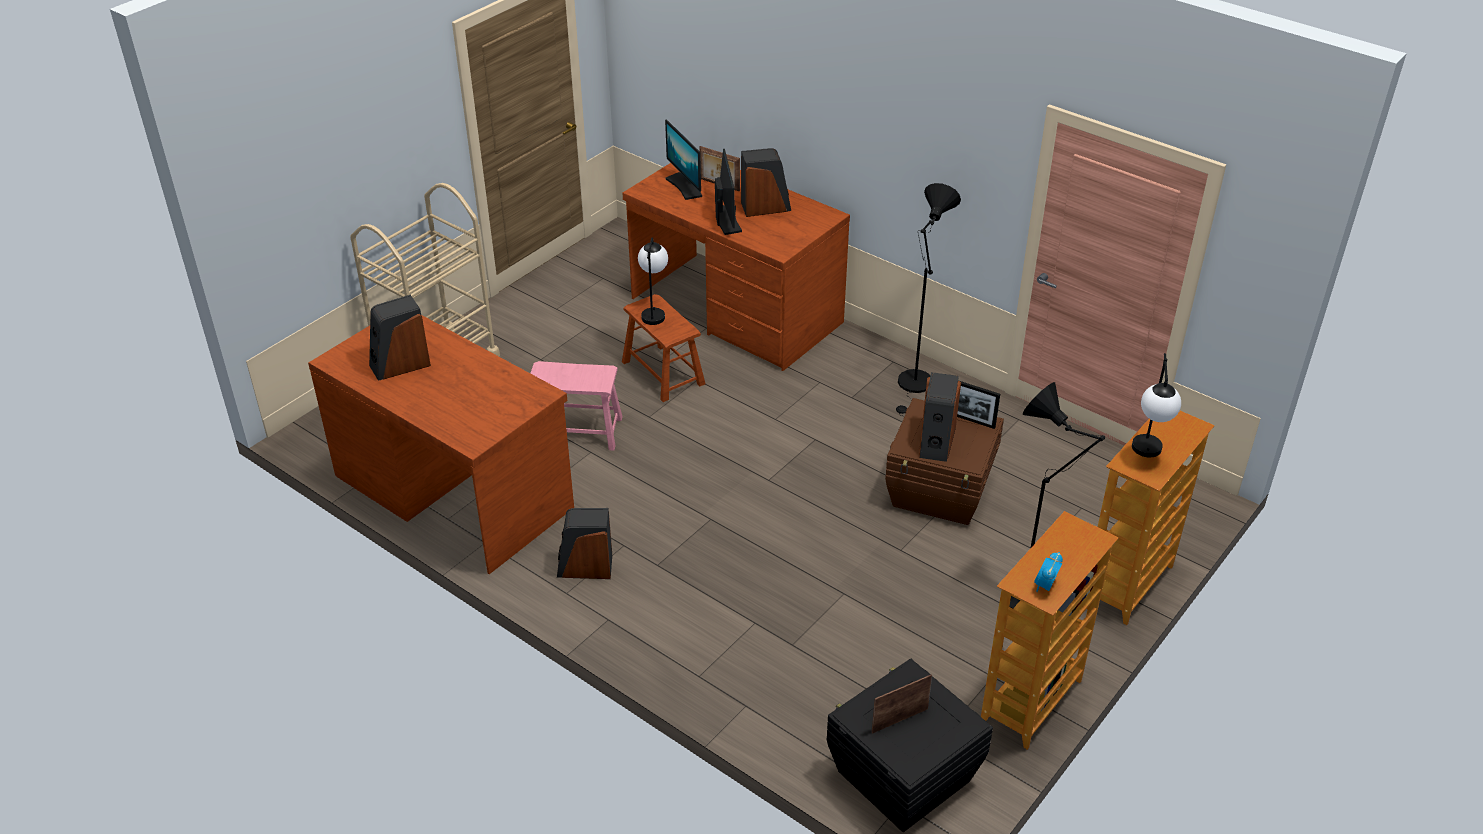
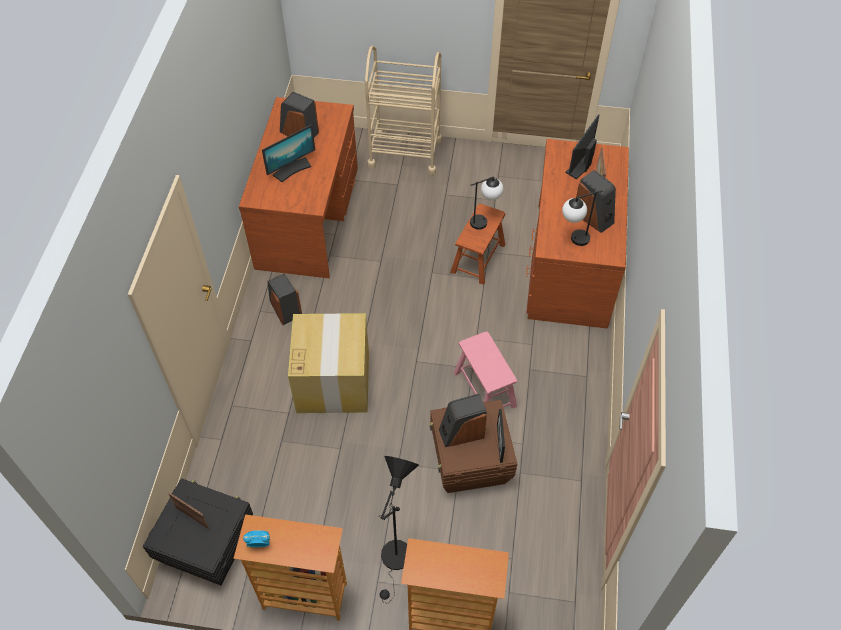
camera: 60 degrees right, 15 degrees up
(577, 430) = (395, 245): pink stool -> pink stool (485, 389)
(727, 220) = (560, 205): monitor -> monitor (291, 169)
(739, 563) = (333, 381): none -> cardboard box
(914, 386) = (569, 401): black floor lamp -> none
(1147, 456) = (436, 562): table lamp -> table lamp (573, 240)

